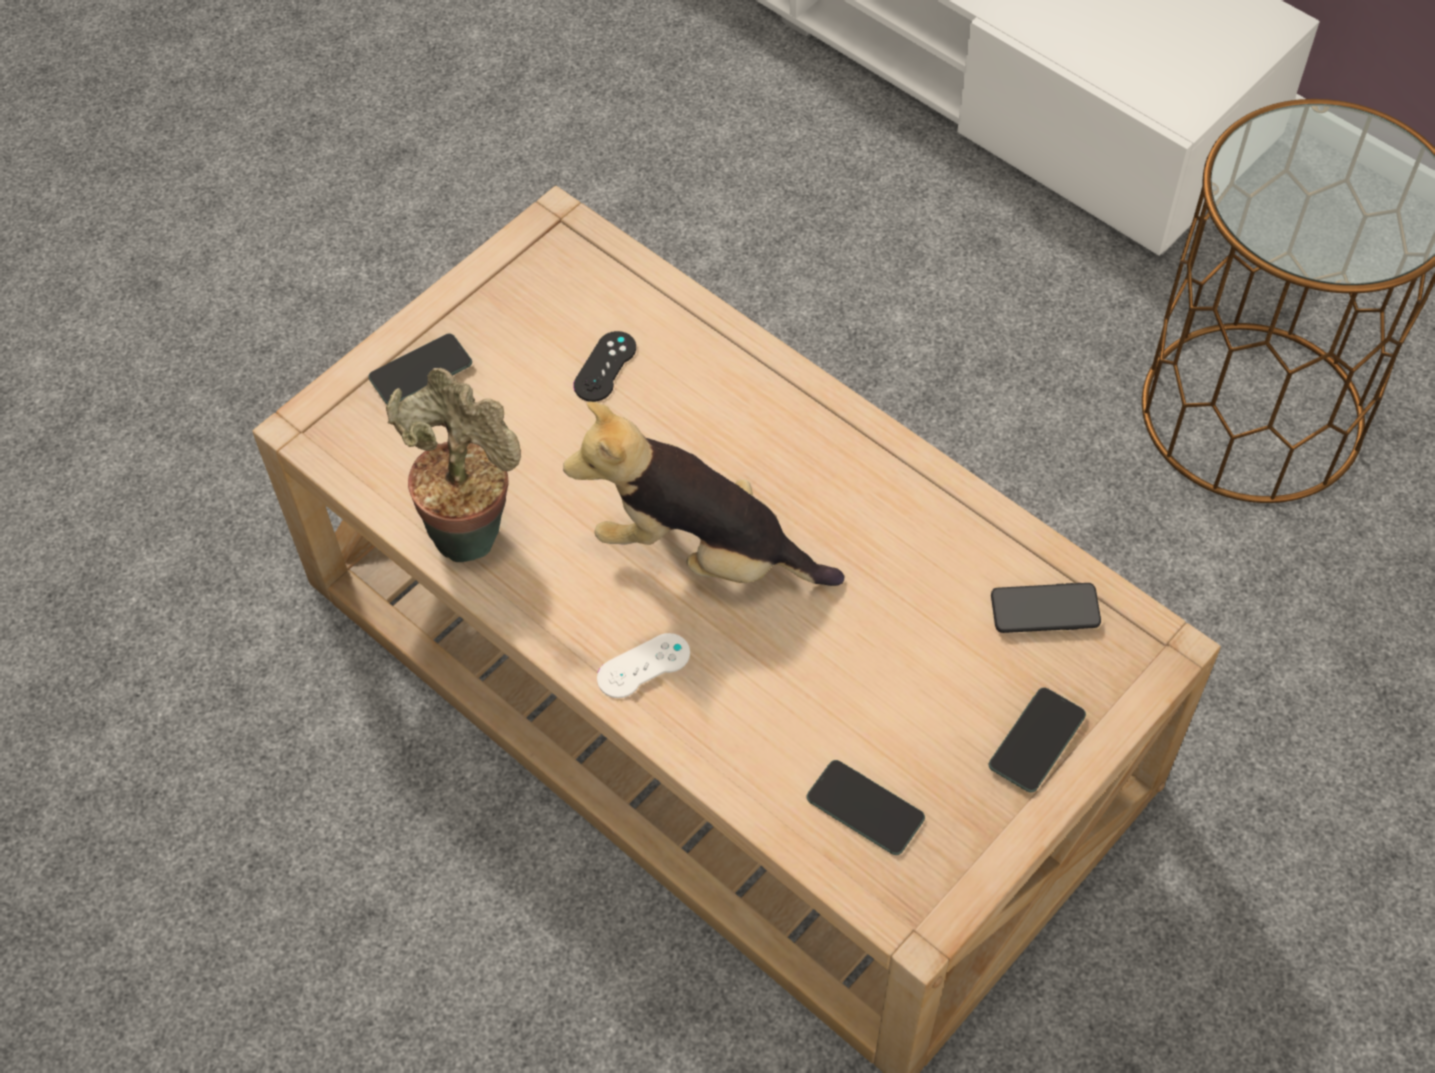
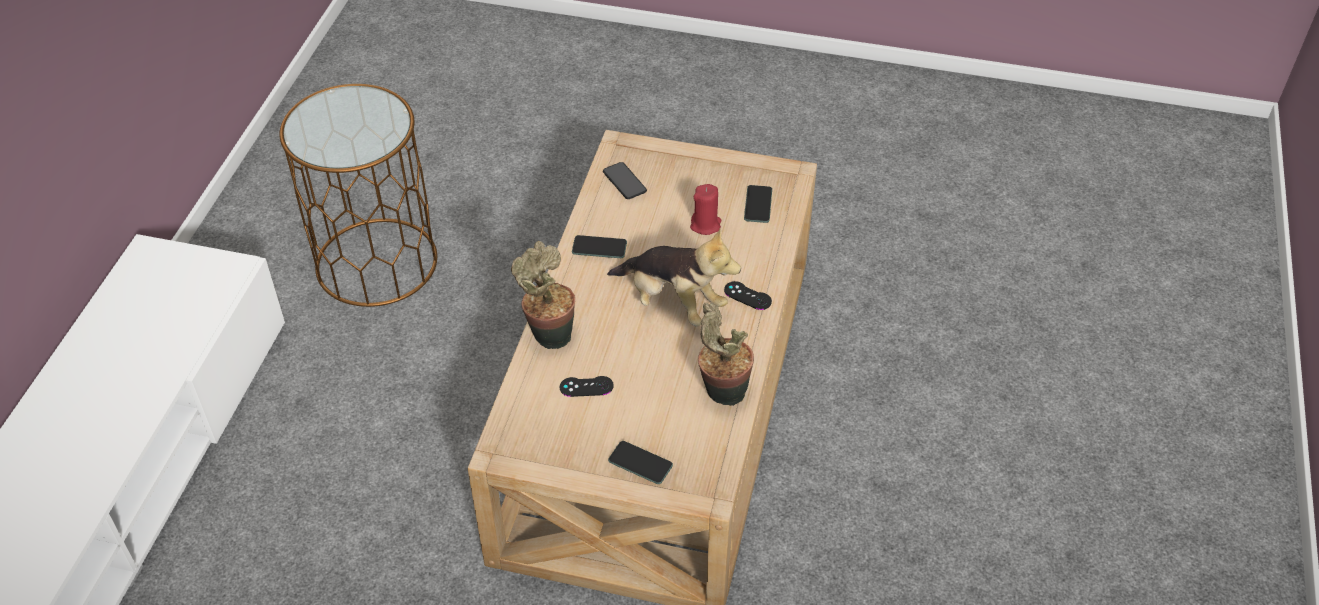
camera: 120 degrees left, 10 degrees down
(643, 666) = (747, 296): white game controller -> black game controller
(702, 552) = (672, 302): plush toy -> plush toy turned 45 degrees counterclockwise
(737, 357) = (549, 334): none -> potted plant
(859, 691) = (705, 225): none -> red candle
(1037, 740) = (690, 165): phone -> phone (599, 247)

